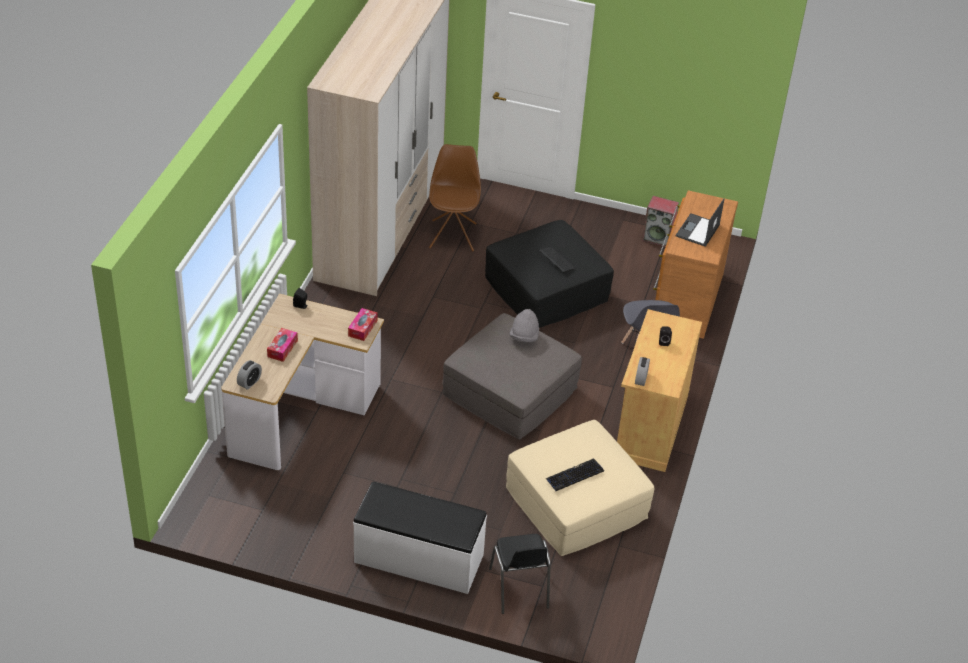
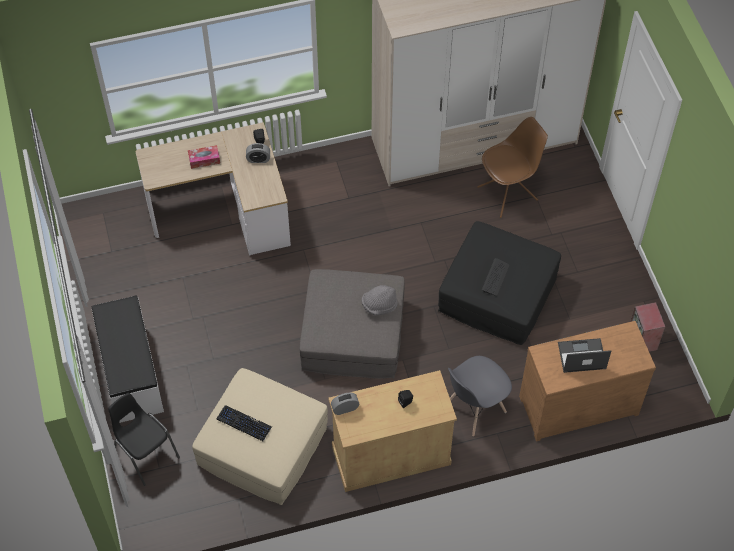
camera: 60 degrees right, 15 degrees up
(249, 382) = (154, 162): alarm clock -> alarm clock (258, 159)
(362, 328) = (265, 194): tissue box -> none
(519, 589) = (145, 454): black chair -> black chair turned 90 degrees clockwise

